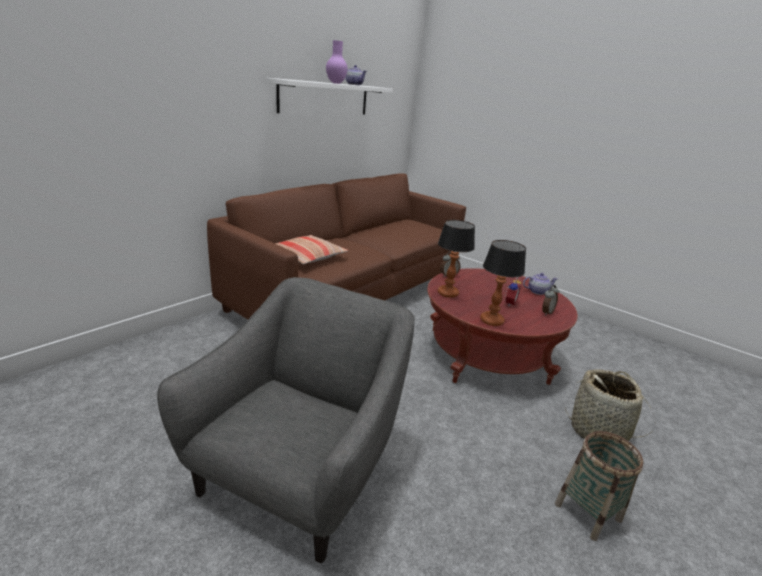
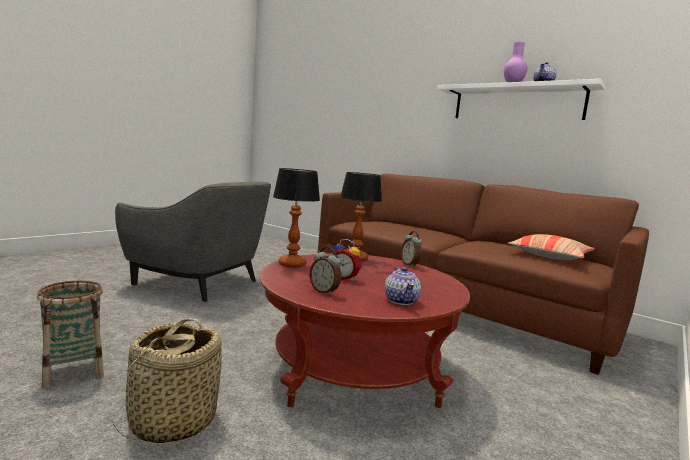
camera: 90 degrees right, 15 degrees down
(307, 257) = (387, 224): pillow -> pillow (550, 256)

